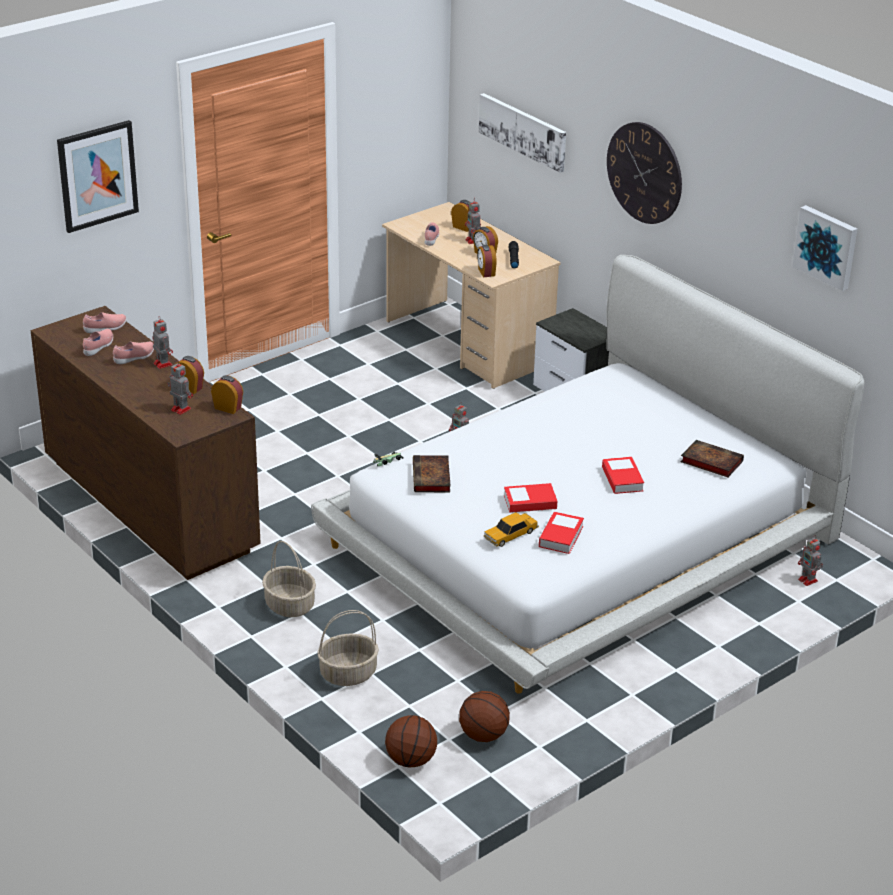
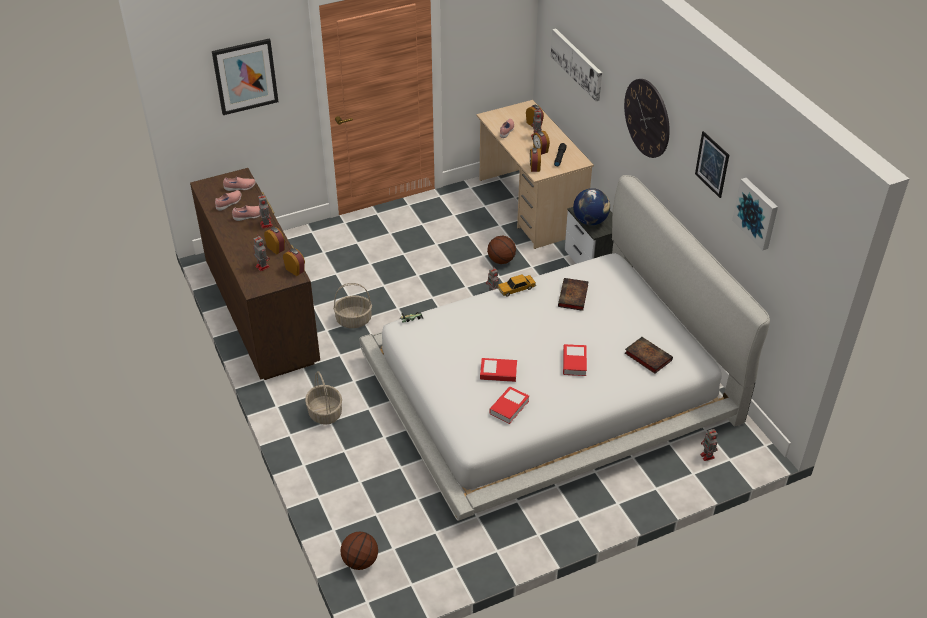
camera: 15 degrees right, 10 degrees up
(348, 673) = (344, 478): basket -> basket (354, 320)
(432, 478) = (436, 339): book -> book (573, 297)
(484, 735) = (419, 549): basketball -> basketball (501, 260)
(510, 535) = (473, 399): toy car -> toy car (516, 288)
(572, 332) = (590, 221): none -> globe
(752, 204) = (712, 164): none -> picture

